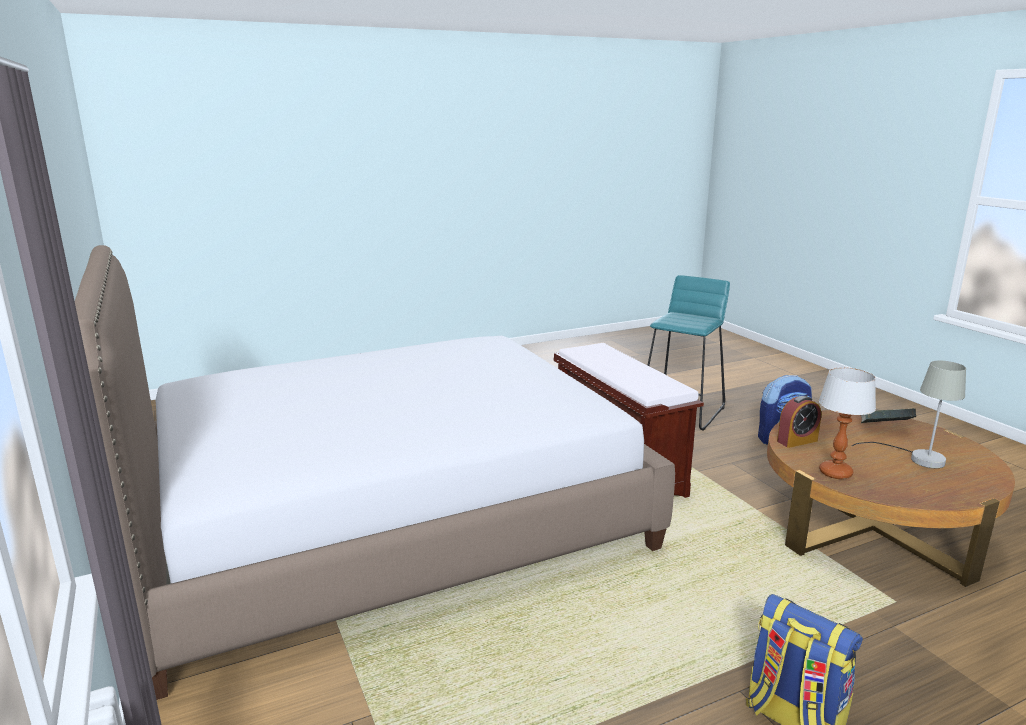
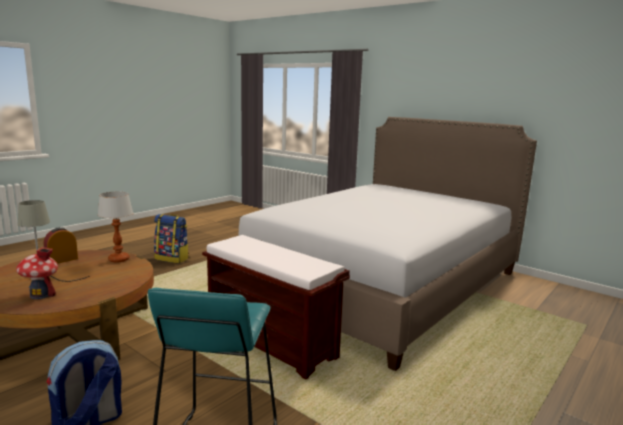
camera: 155 degrees right, 5 degrees down
(797, 441) = (130, 275): alarm clock -> alarm clock (62, 260)
(884, 429) = (40, 295): book -> toy house

